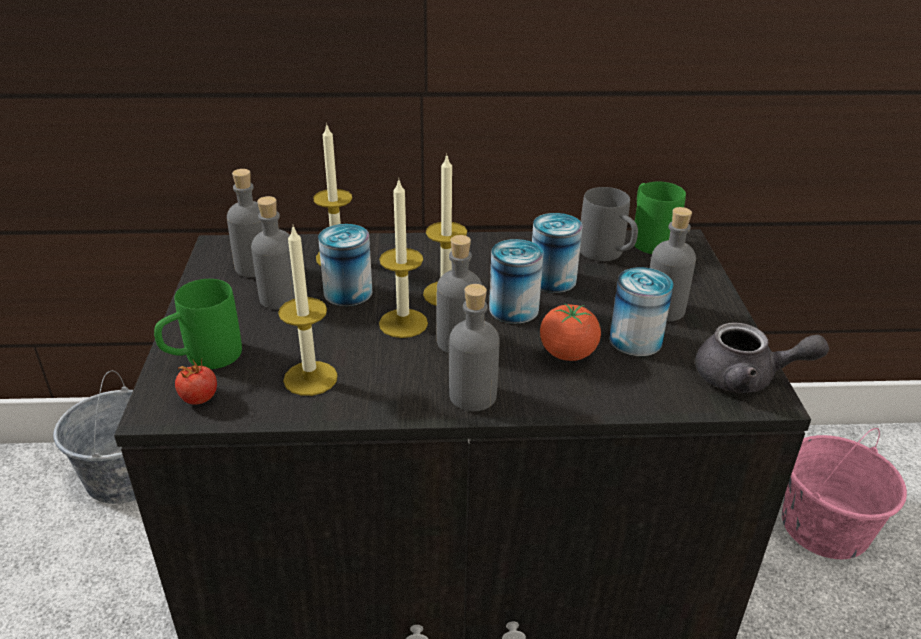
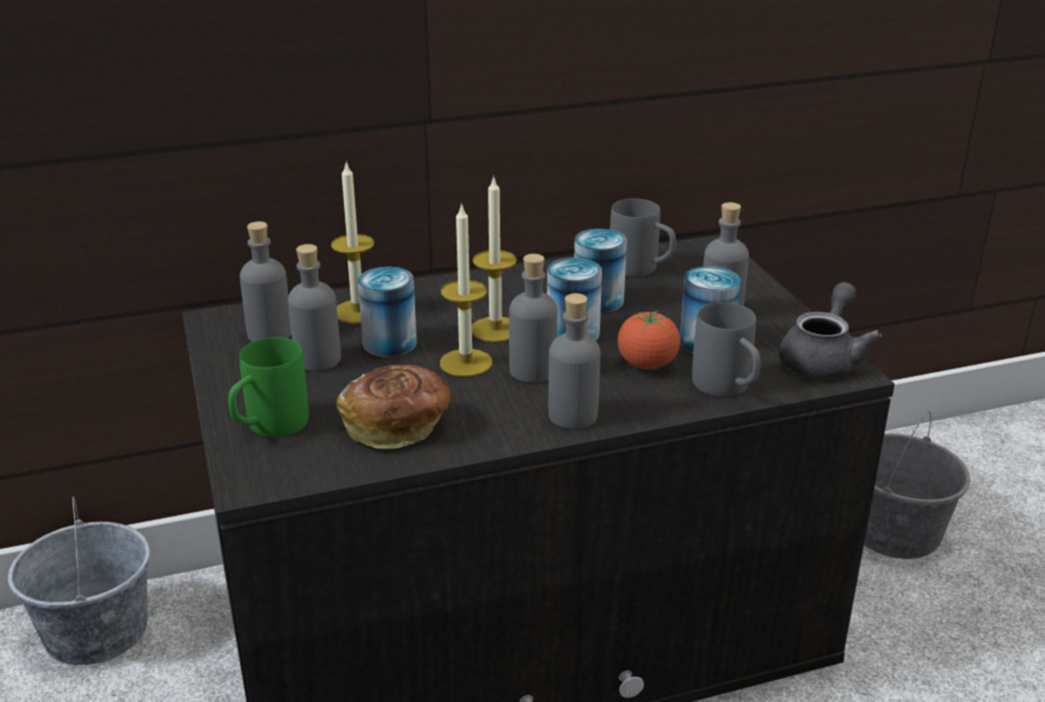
camera: 15 degrees left, 5 degrees down
(199, 398) = (289, 464): tomato -> none
(310, 378) = (397, 427): candle -> bread
(635, 394) = (728, 389): none -> grey mug
(648, 239) = (676, 249): green mug -> none
(746, 378) = (823, 359): grey teapot -> grey teapot turned 60 degrees counterclockwise
(825, 527) = (894, 531): pink bucket -> grey bucket

